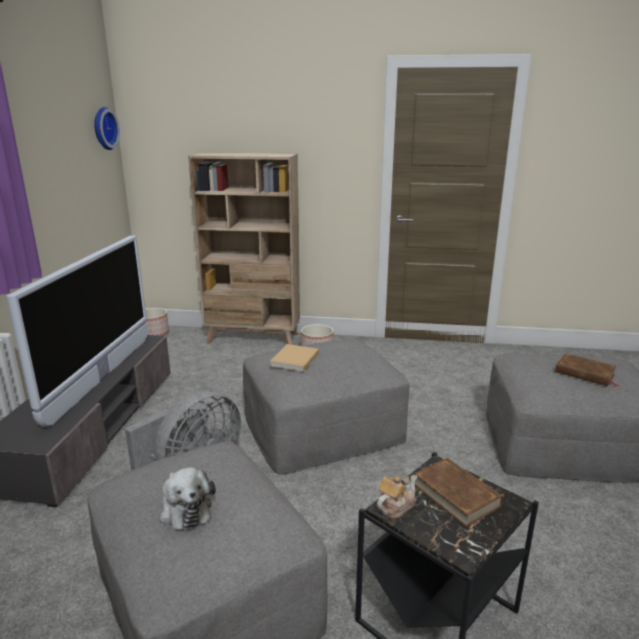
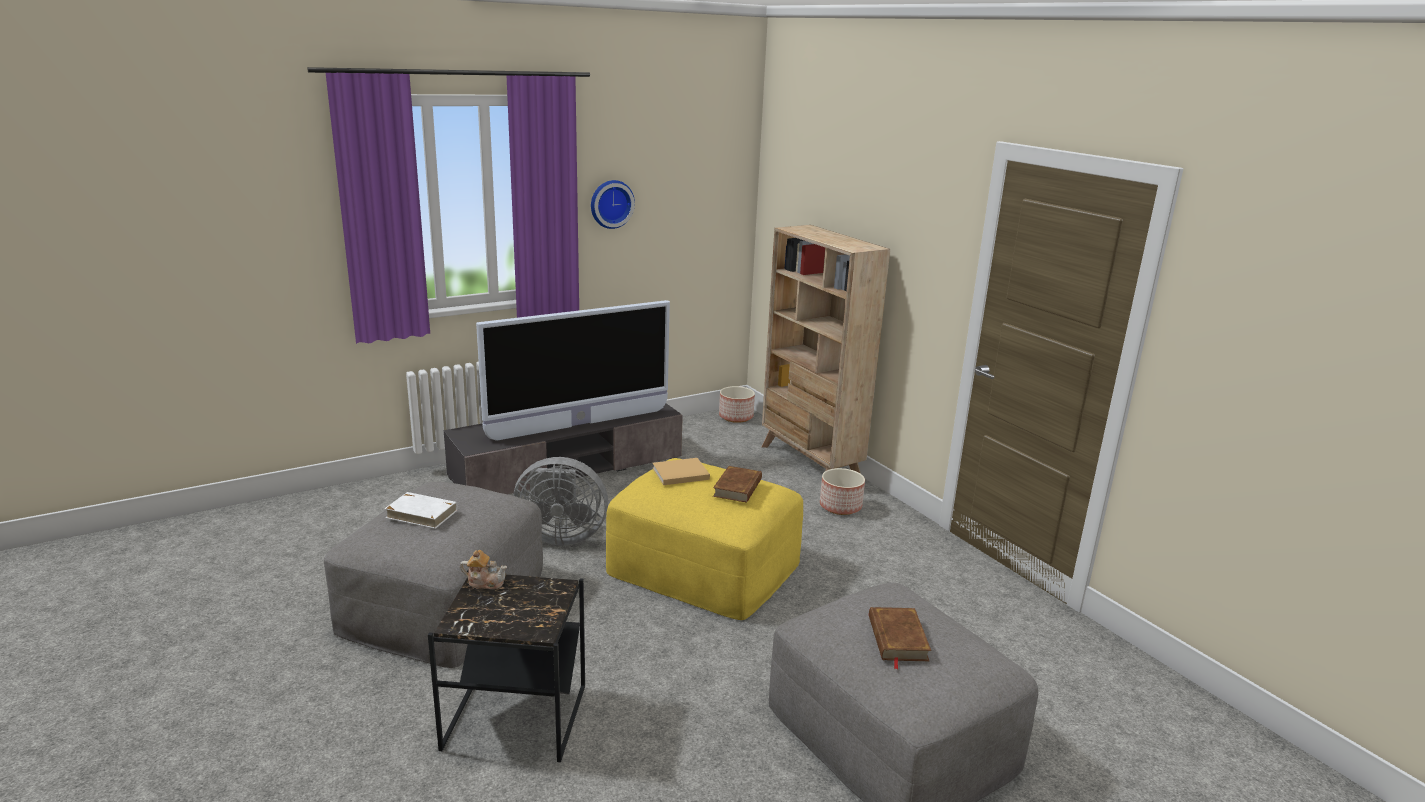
camera: 50 degrees right, 0 degrees up
(103, 128) = (728, 182): wall clock -> wall clock (611, 203)
(185, 508) = (421, 514): plush toy -> white book
(323, 428) = (703, 567): grey ottoman -> yellow ottoman
(456, 494) = (527, 604): brown book -> brown book (738, 488)

